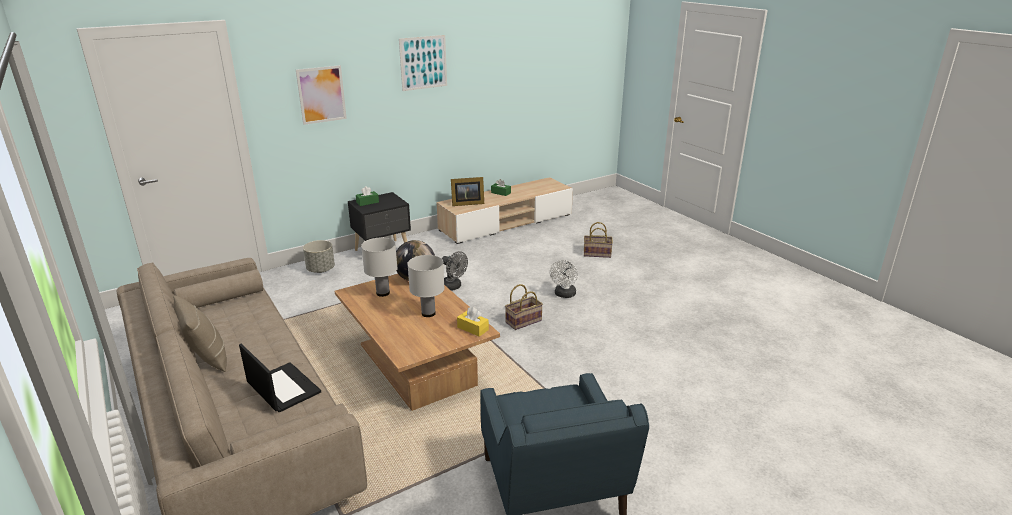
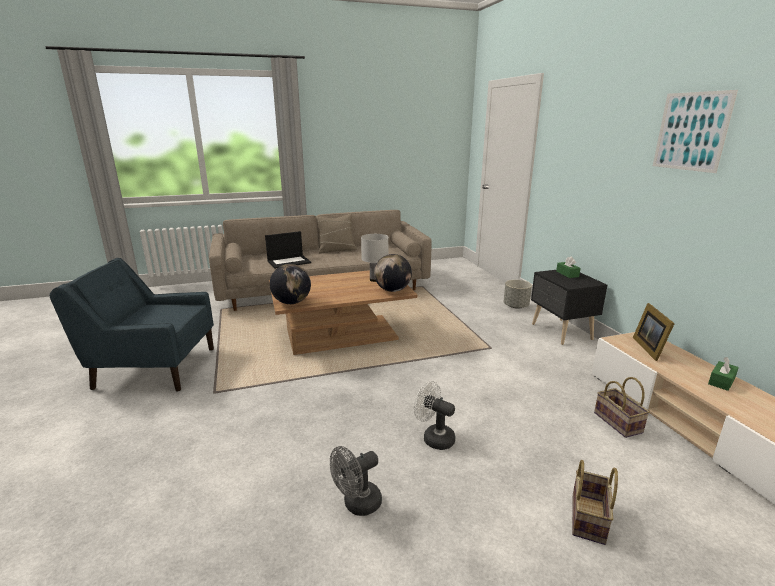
camera: 105 degrees right, 5 degrees down
(321, 94) = (581, 151): picture -> none
(428, 313) = (330, 290): white table lamp -> none
(453, 287) = (472, 362): grey fan -> grey fan (357, 505)
(472, 328) = (292, 302): yellow tissue box -> globe
(524, 321) = (382, 394): basket -> basket (619, 423)

